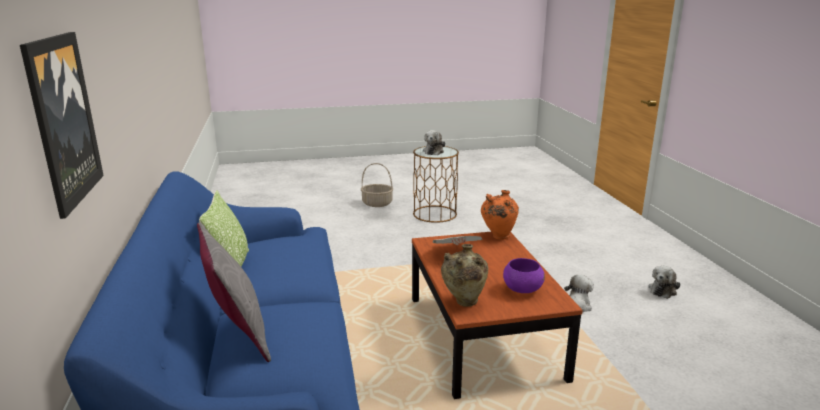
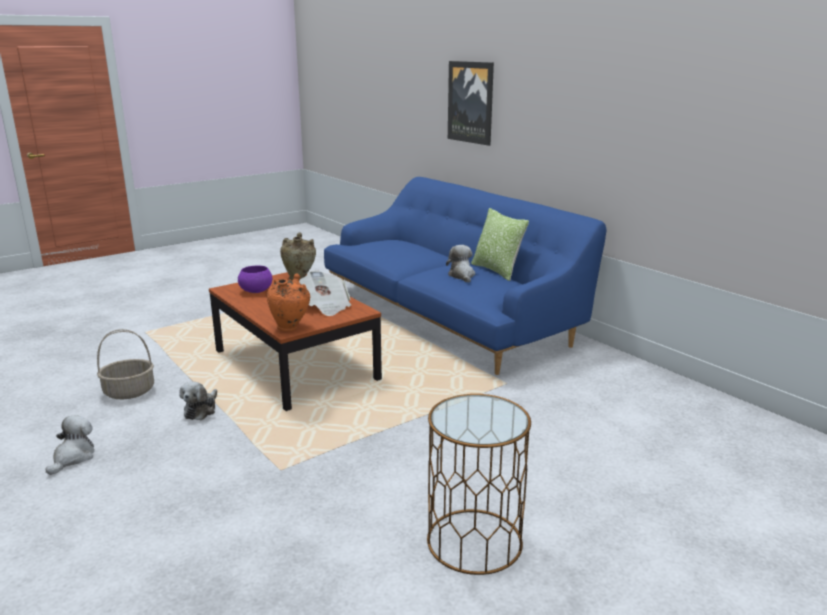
camera: 155 degrees right, 0 degrees up
(238, 336) = (421, 247): grey pillow -> none
(376, 203) = (619, 543): basket -> basket (130, 391)
(434, 151) = (482, 415): plush toy -> plush toy (462, 276)

